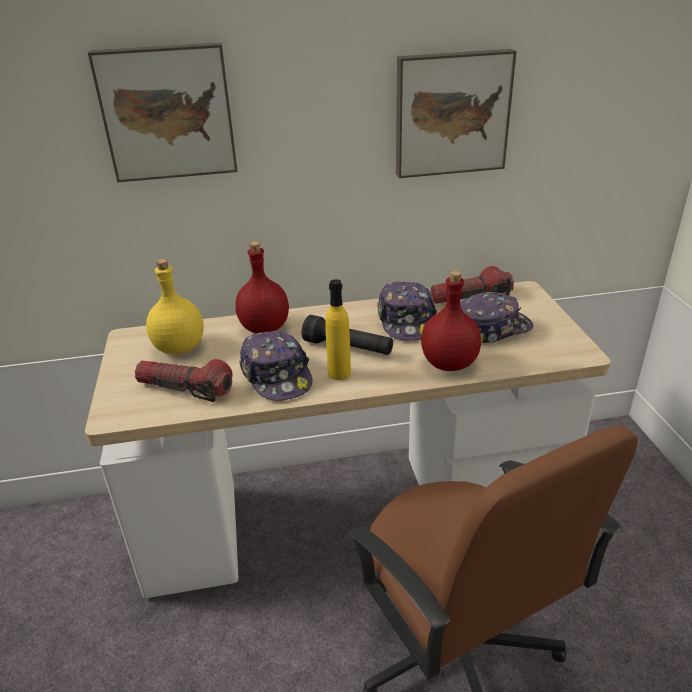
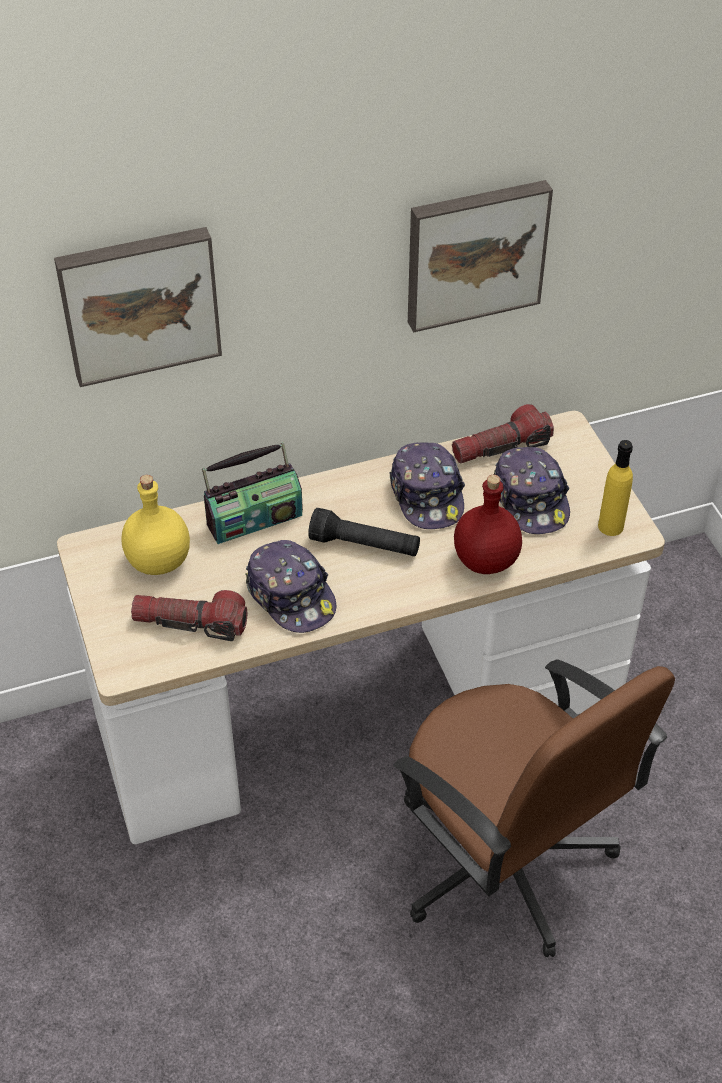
camera: 10 degrees left, 15 degrees up
(264, 327) = (254, 519): red bottle -> radio
(339, 373) = (363, 586): yellow bottle -> yellow bottle (610, 526)
(492, 328) = (531, 500): cap -> cap turned 105 degrees clockwise

